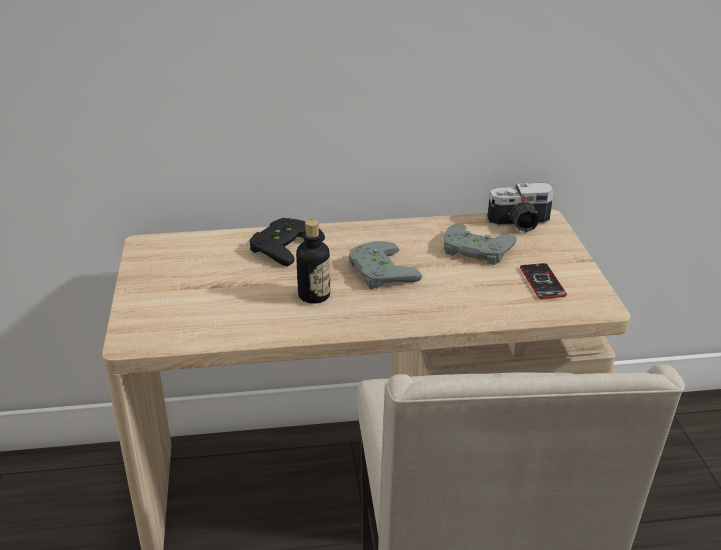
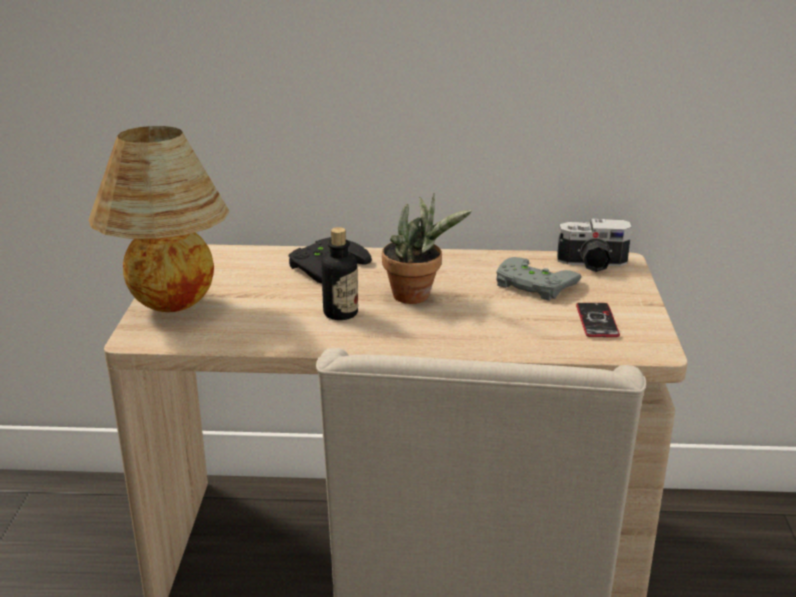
camera: 10 degrees right, 5 degrees down
(151, 305) = (170, 307): none -> table lamp
(377, 271) = (417, 296): grey game controller -> potted plant

